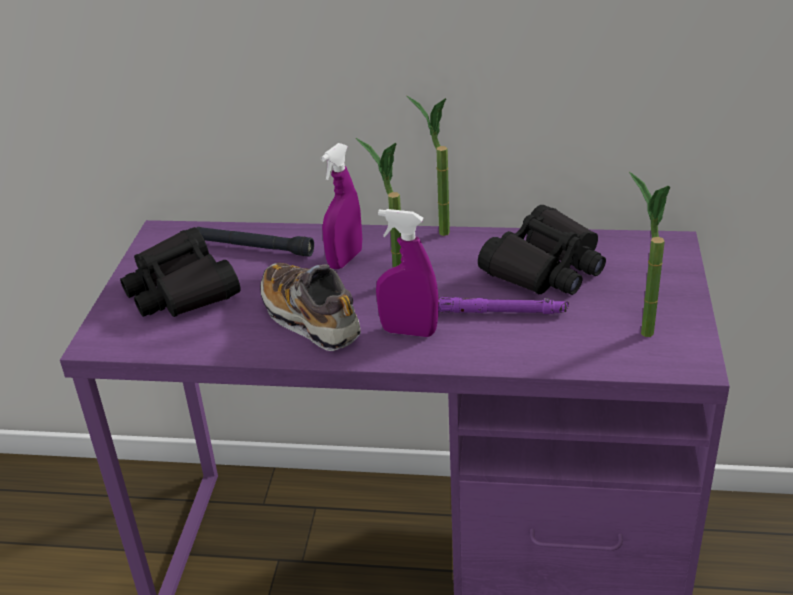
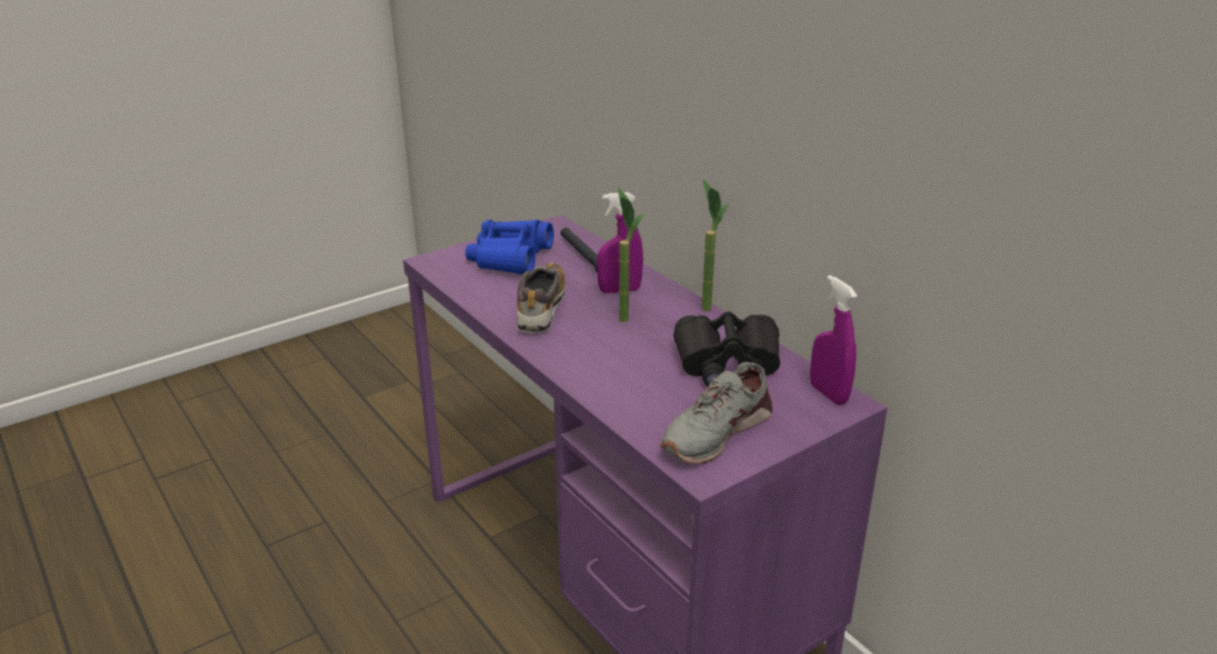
camera: 45 degrees right, 5 degrees down
(181, 290) = (510, 258): black binoculars -> blue binoculars
(409, 331) = (576, 347): purple spray bottle -> purple spray bottle (828, 394)
(489, 312) = (641, 366): purple flashlight -> none
(639, 326) = (715, 432): potted plant -> grey shoe

